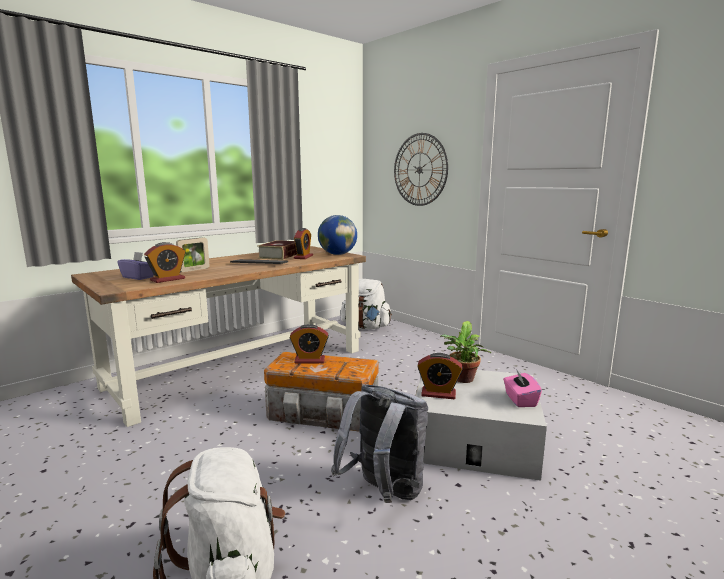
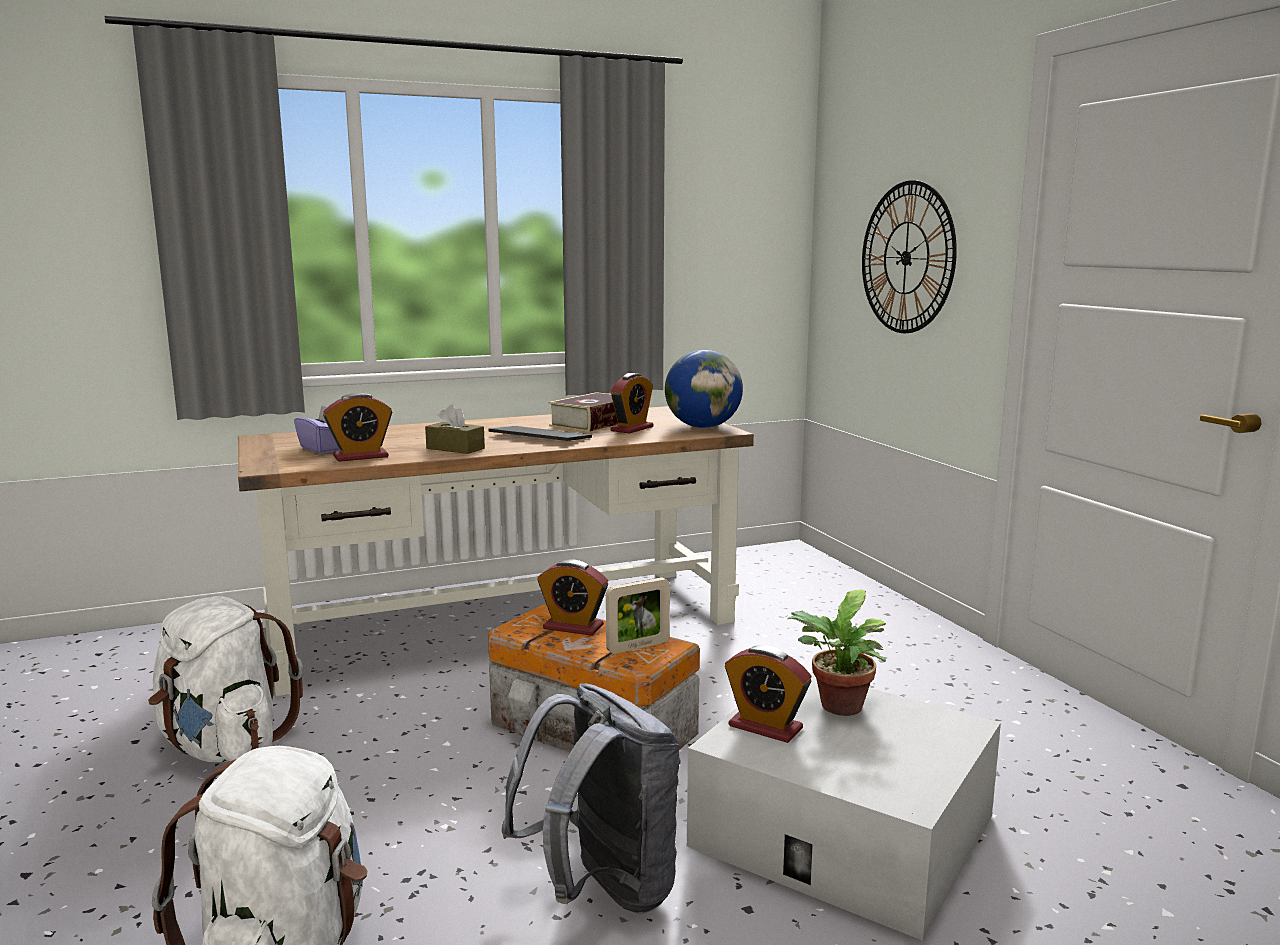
camera: 20 degrees right, 0 degrees up
(194, 270) = (421, 441): picture frame -> picture frame (638, 646)
(219, 272) = (455, 448): none -> brown tissue box
(366, 327) = (781, 576): white backpack -> white backpack (224, 746)
(520, 400) = (922, 768): pink tissue box -> none

